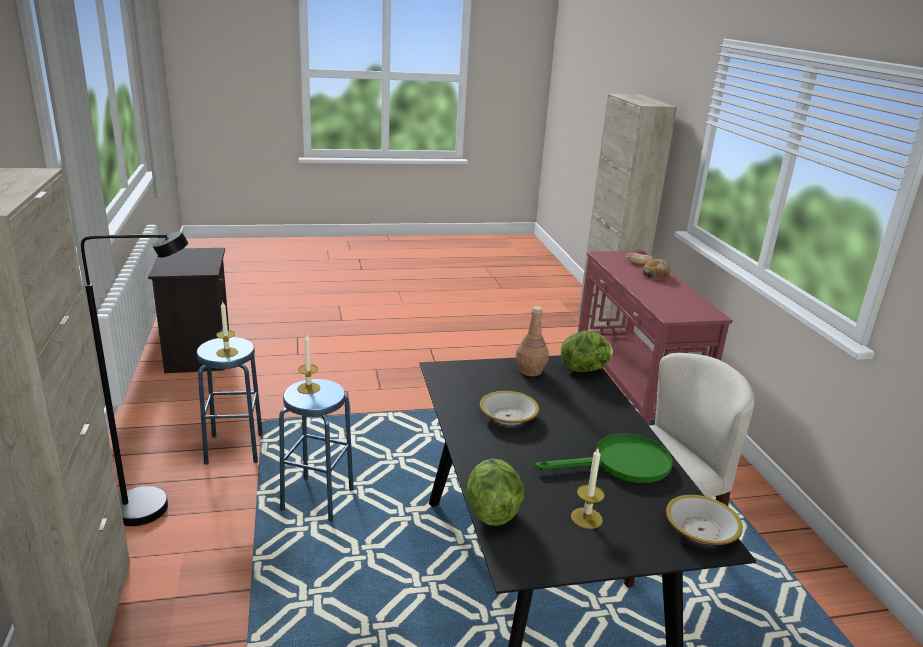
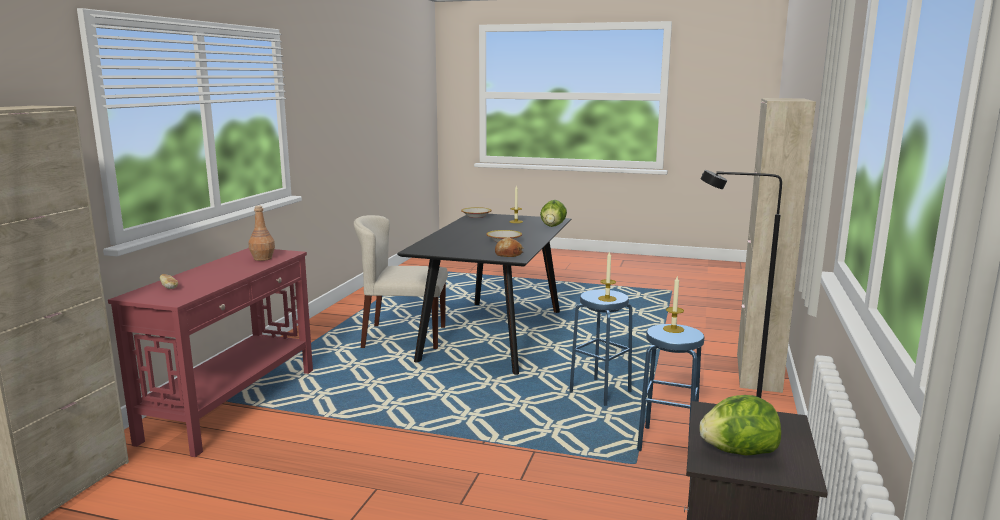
camera: 150 degrees left, 10 degrees down
(530, 370) = (457, 251): brown bottle -> brown bottle (263, 258)
(585, 369) = (420, 248): lettuce -> lettuce (738, 452)
(621, 464) = (475, 227): green frying pan -> none
(655, 275) = (195, 276): bread -> bread (508, 254)

